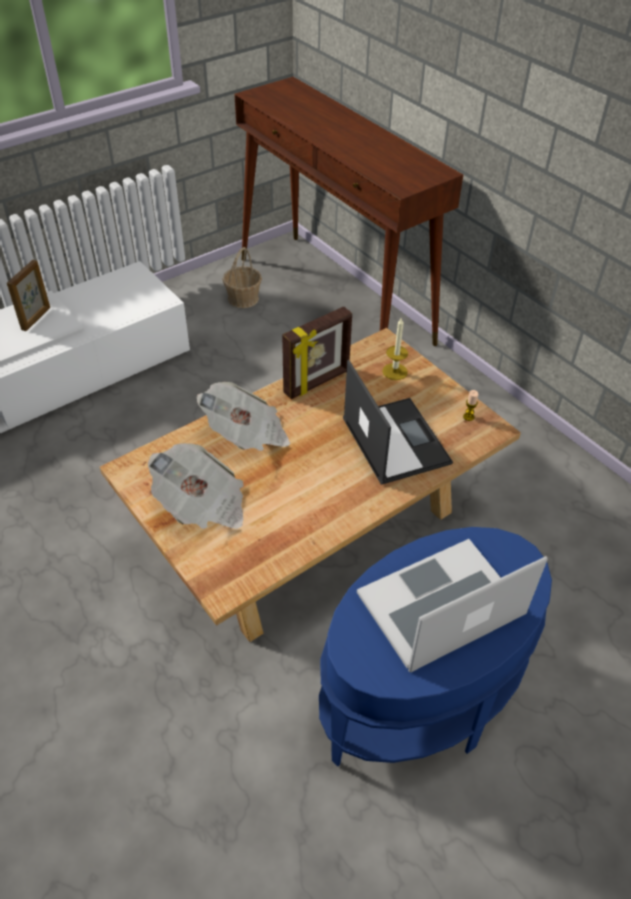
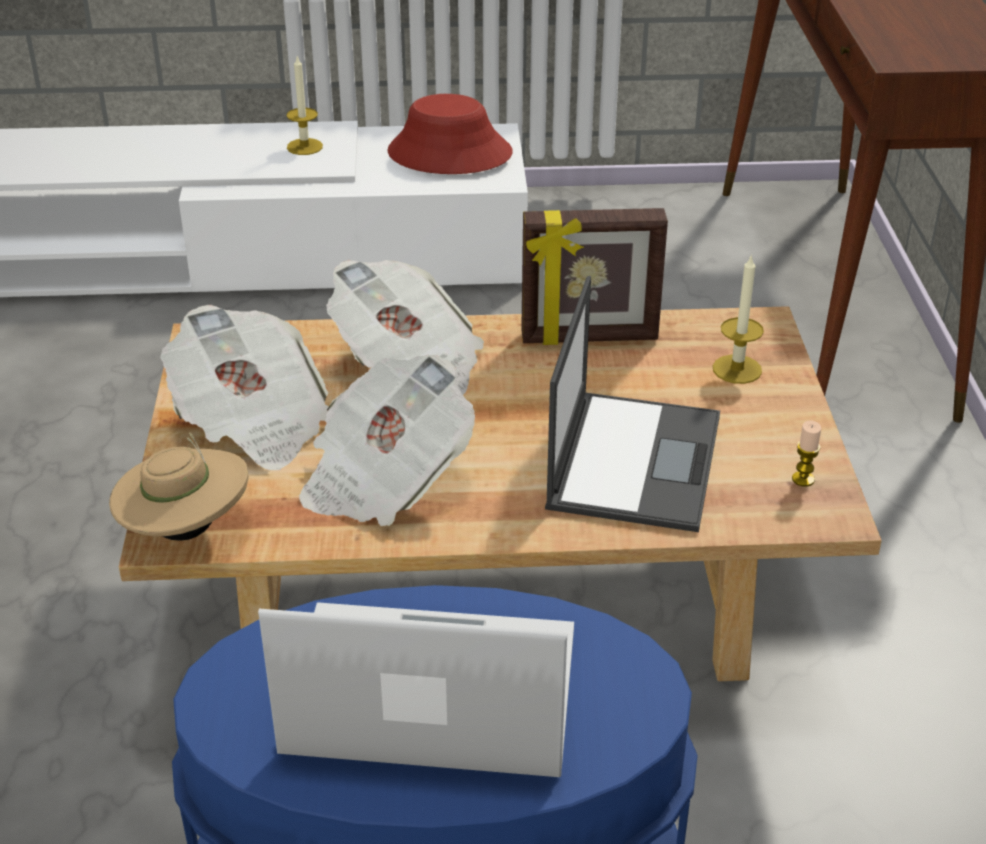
camera: 35 degrees right, 10 degrees down
(36, 318) = (304, 147): picture frame -> candle
(120, 293) = (449, 153): none -> red hat
(229, 581) = (186, 529): none -> beige hat
(243, 298) = (676, 245): basket -> none
(295, 504) = (384, 478): none -> newspaper

